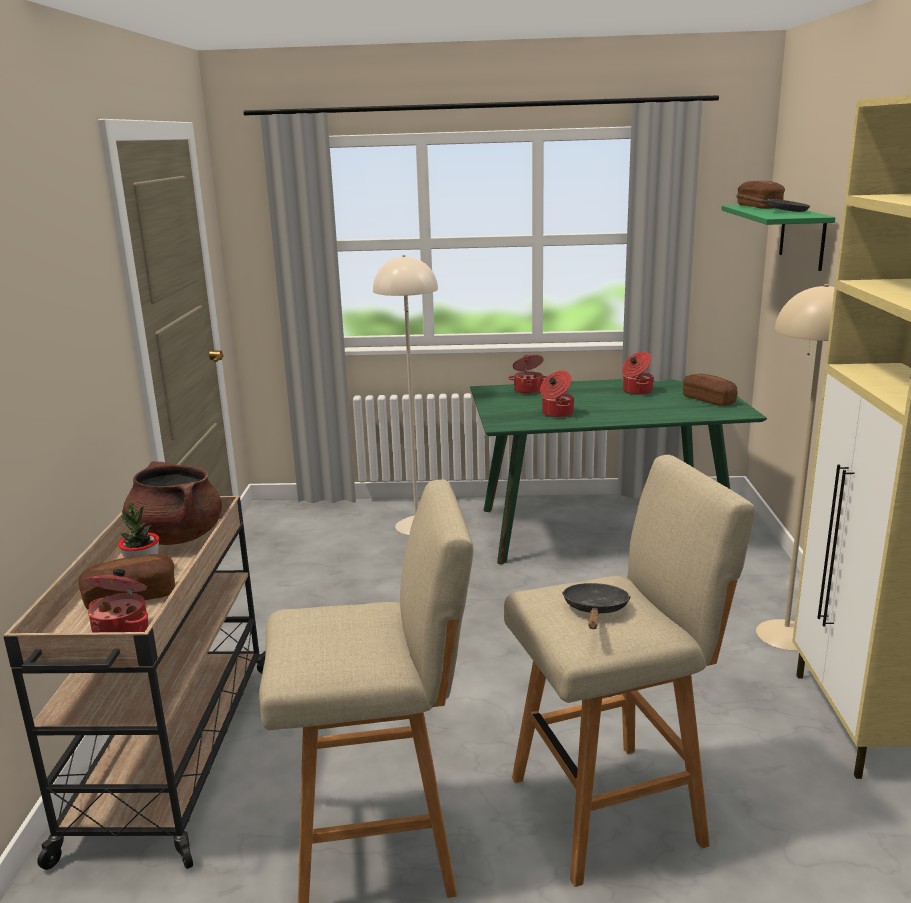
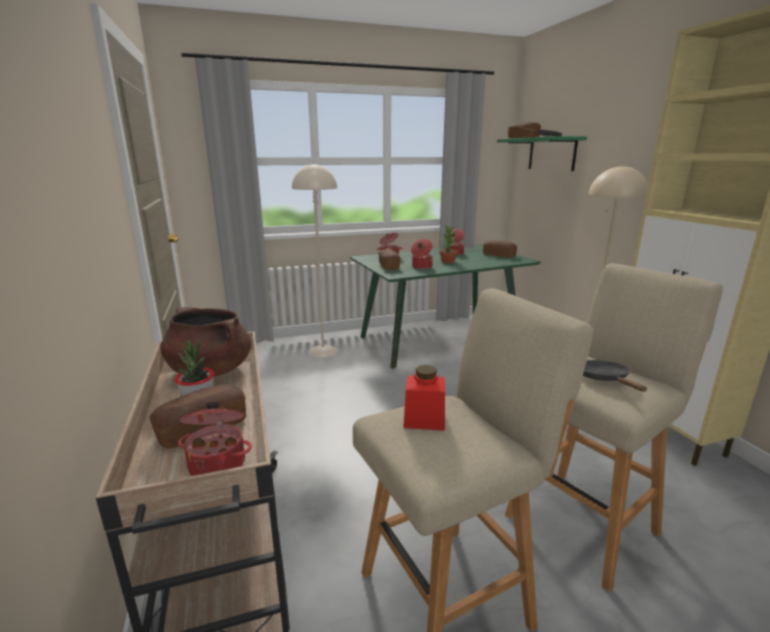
camera: 20 degrees left, 0 degrees up
(333, 622) = (424, 420): none -> red jar
(509, 408) = (389, 266): none -> bread
(609, 406) = (447, 261): none -> potted plant

